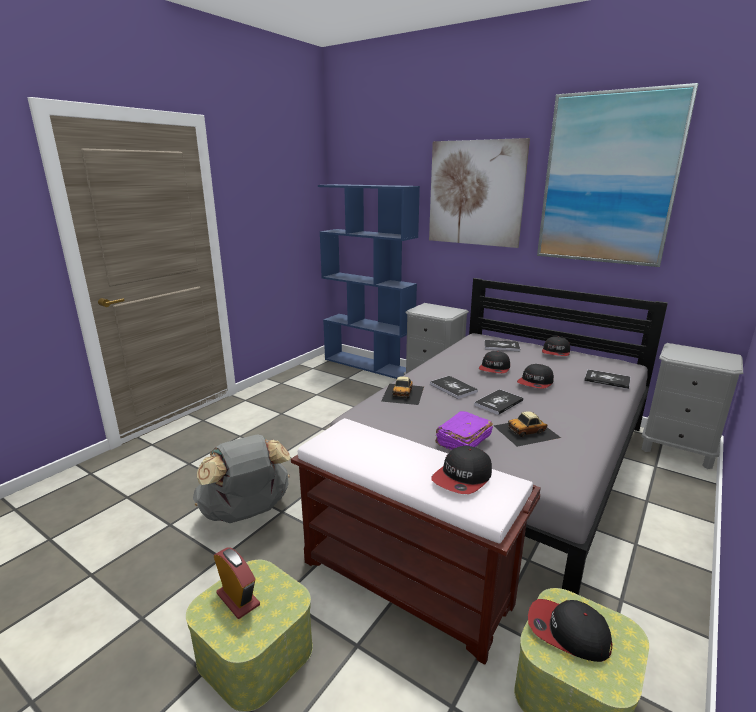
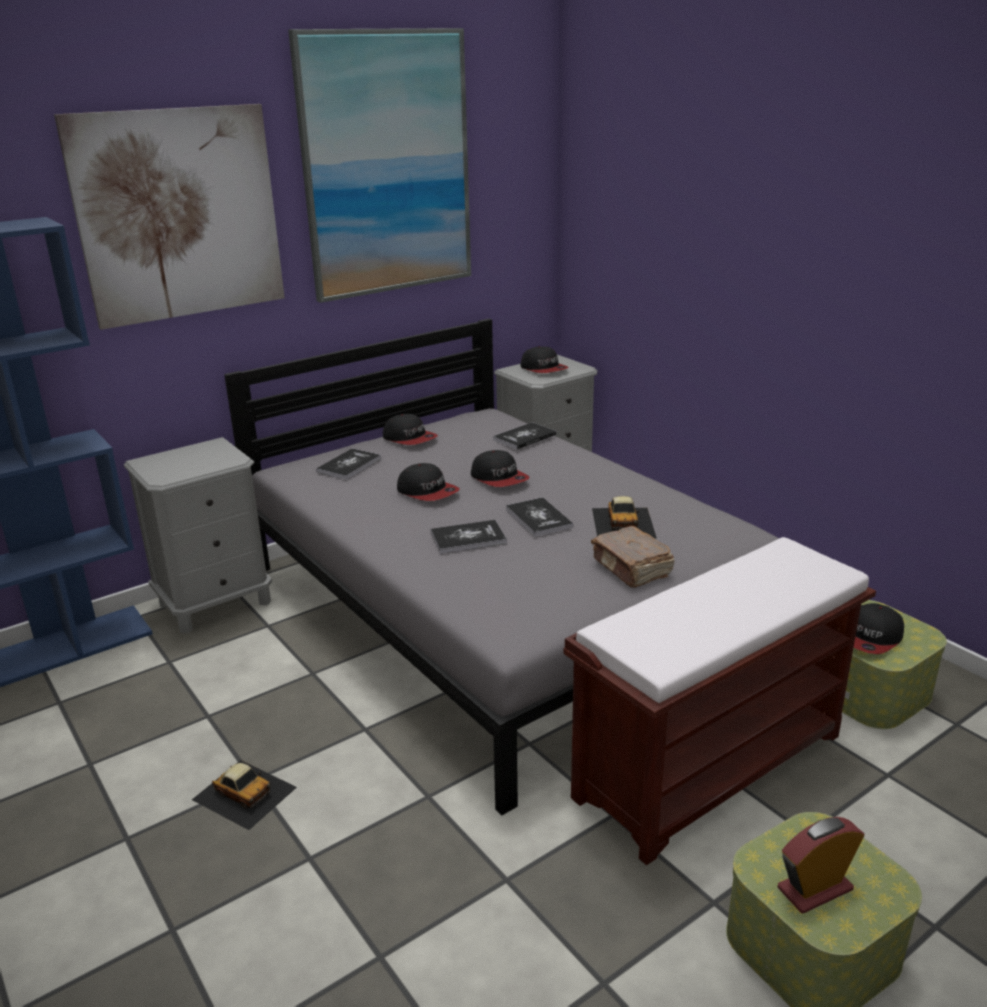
camera: 70 degrees left, 5 degrees up
(246, 513) = (487, 935): grey backpack -> none
(403, 393) = (458, 582): toy car -> toy car (244, 793)
(462, 441) = (631, 568): purple book -> brown book
(463, 478) = (771, 572): cap -> cap (544, 369)

